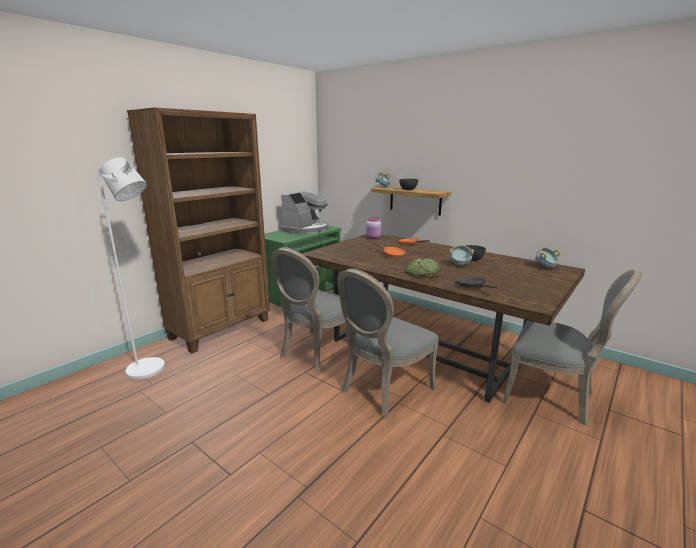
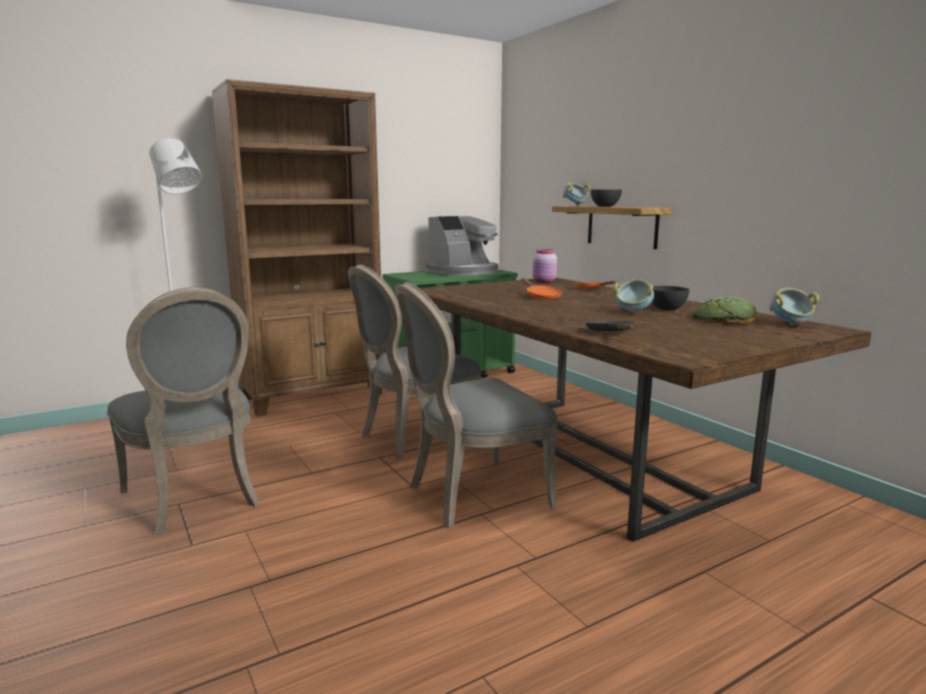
camera: 20 degrees right, 5 degrees down
(422, 272) = (556, 315): bread -> bread (724, 319)
(552, 396) = (762, 555): grey chair -> grey chair (196, 499)

